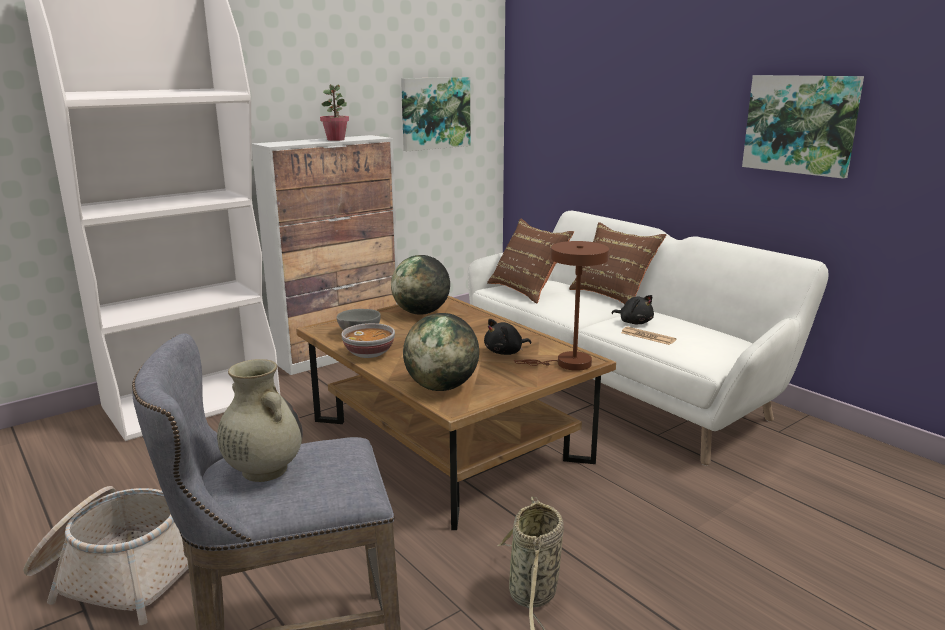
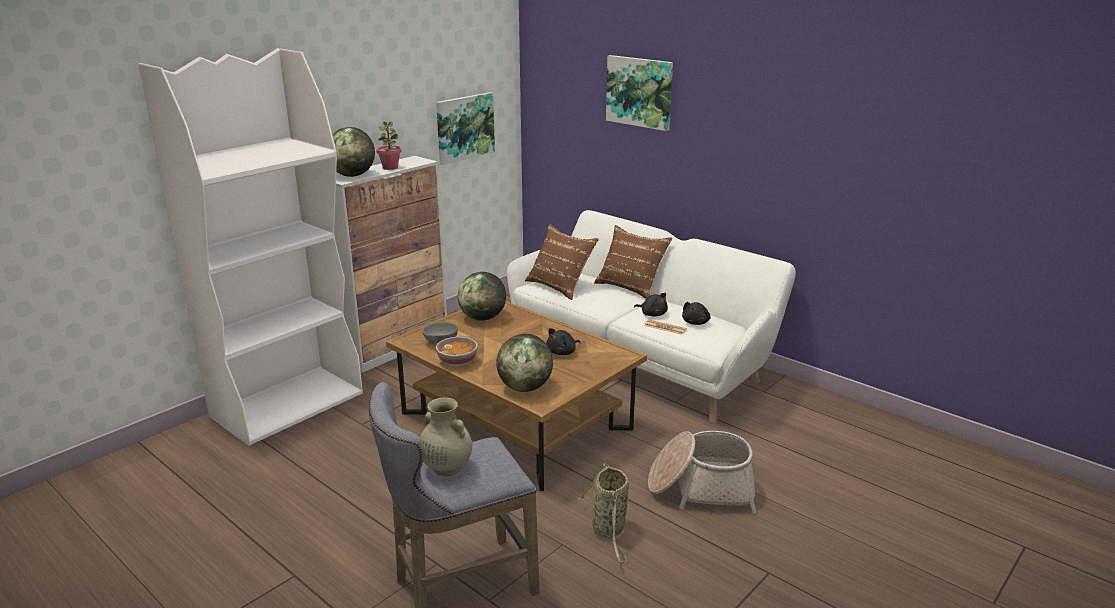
camera: 10 degrees left, 5 degrees up
(118, 573) = (305, 548): basket -> basket (701, 488)
(288, 142) = (352, 175): none -> globe
(567, 364) = (612, 359): brown table lamp -> none
(689, 333) = (696, 322): none -> black plush toy
(801, 124) = (772, 158): picture -> picture (640, 92)

